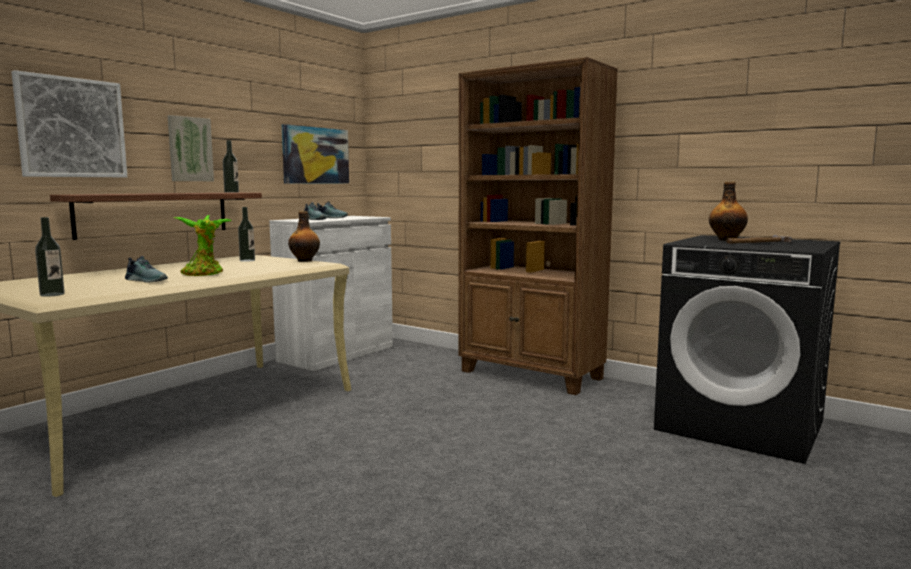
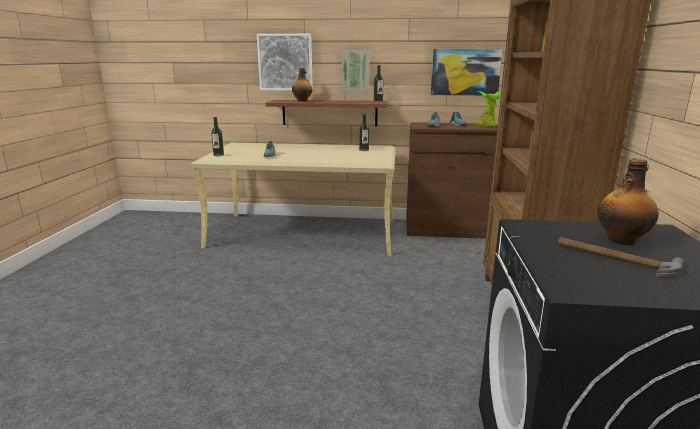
camera: 60 degrees right, 10 degrees up
(204, 274) = (303, 156): potted plant -> potted plant (487, 126)
(305, 260) = (384, 157): bottle -> bottle (302, 101)
(336, 353) = (447, 229): white cabinet -> brown cabinet

